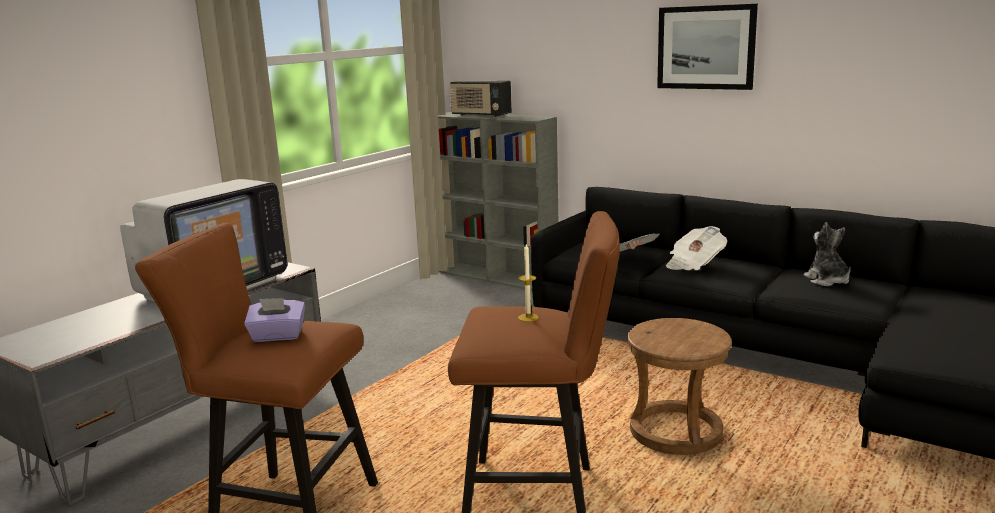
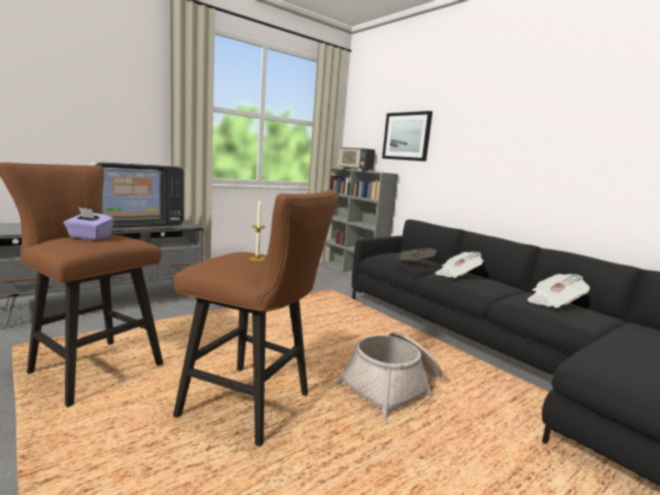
camera: 15 degrees right, 5 degrees down
(676, 432) = (392, 387): brown stool -> basket
(706, 47) = (496, 129): picture -> picture (406, 136)
(827, 281) = (553, 303): plush toy -> newspaper

